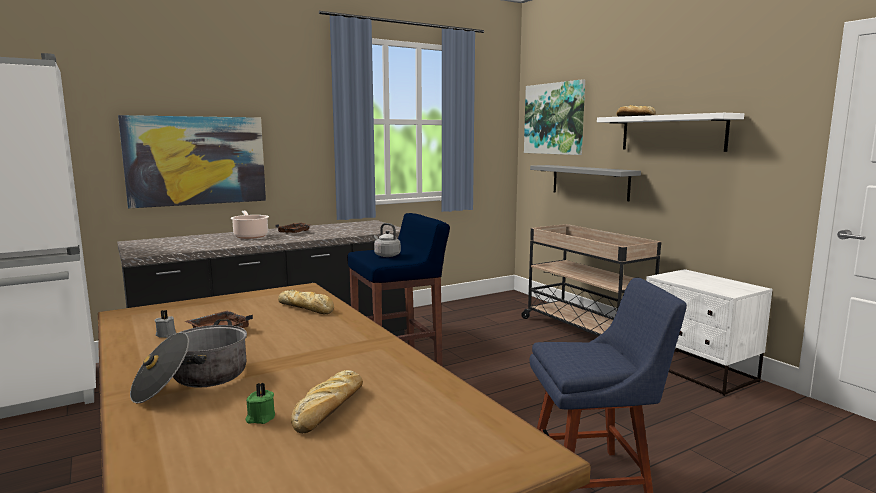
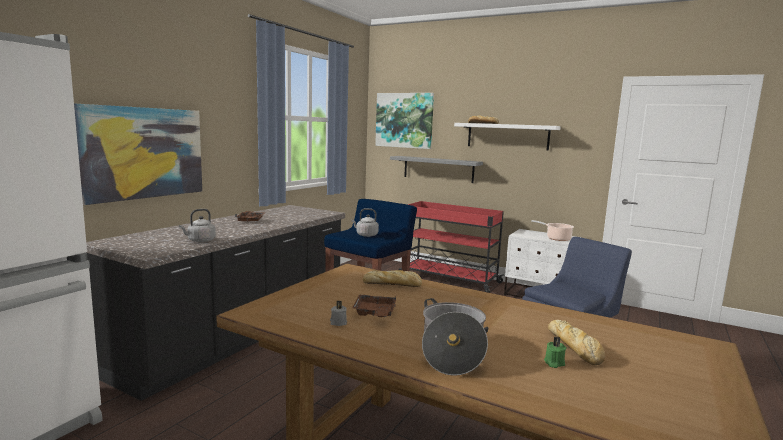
camera: 30 degrees left, 0 degrees up
(203, 246) = (200, 241): none -> grey kettle
(250, 236) = (217, 227): cooking pot -> cooking pot (556, 238)
(584, 330) = (447, 279): beige cart -> red cart

